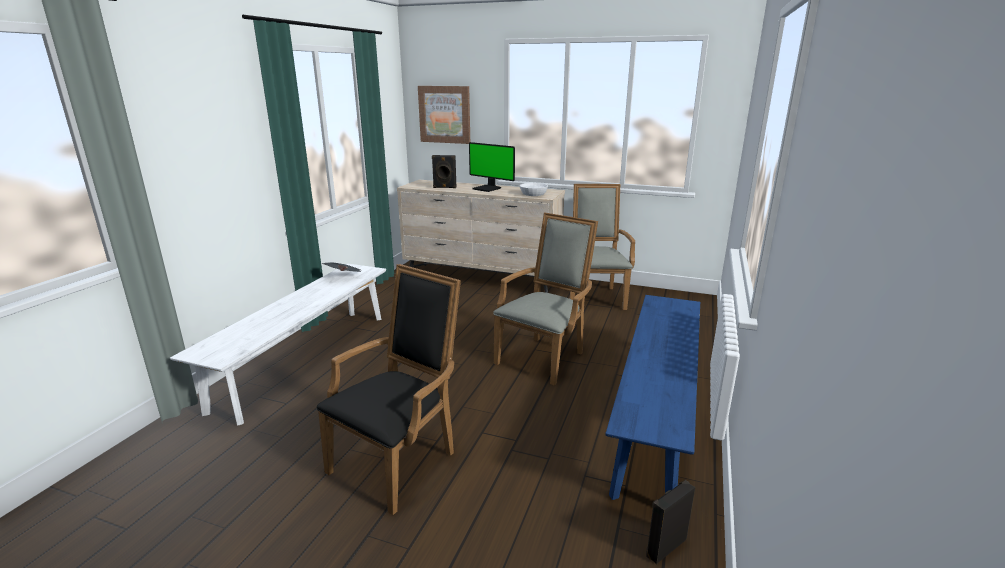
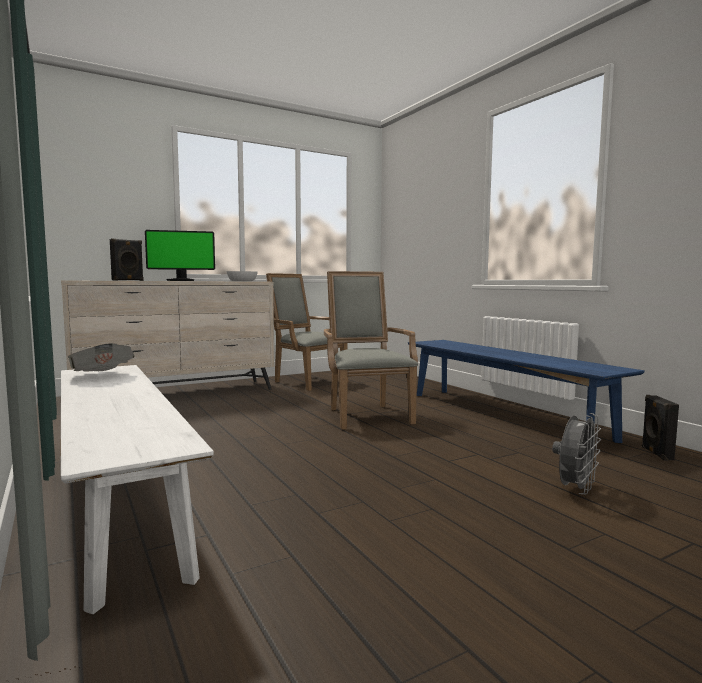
camera: 50 degrees left, 15 degrees down
(400, 459) = (447, 501): black armchair -> none
(445, 114) = (92, 200): picture -> none
(488, 513) = (575, 489): none -> grey fan

